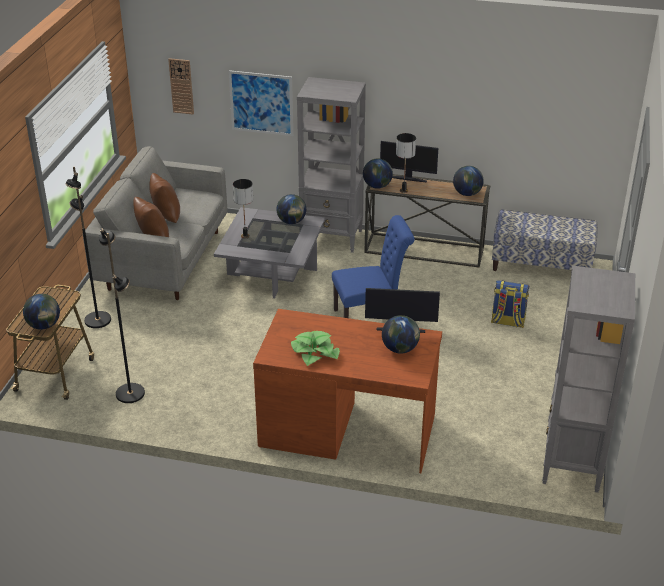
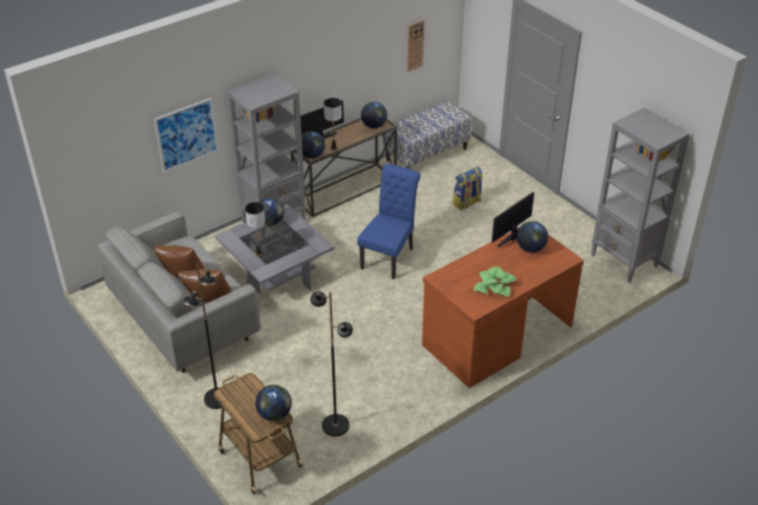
camera: 50 degrees left, 5 degrees up
(181, 86) = (109, 156): wall clock -> wall clock (415, 45)

